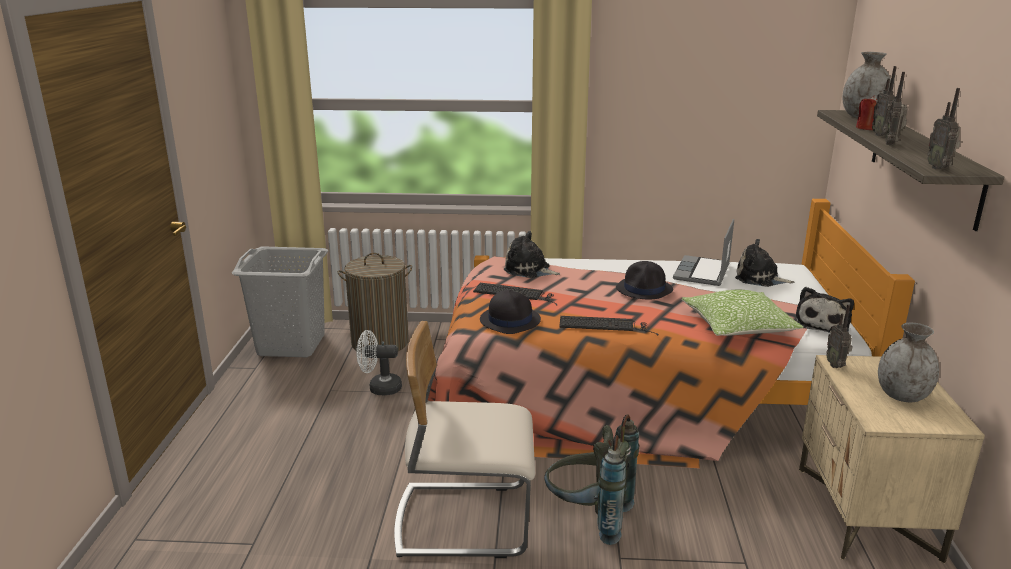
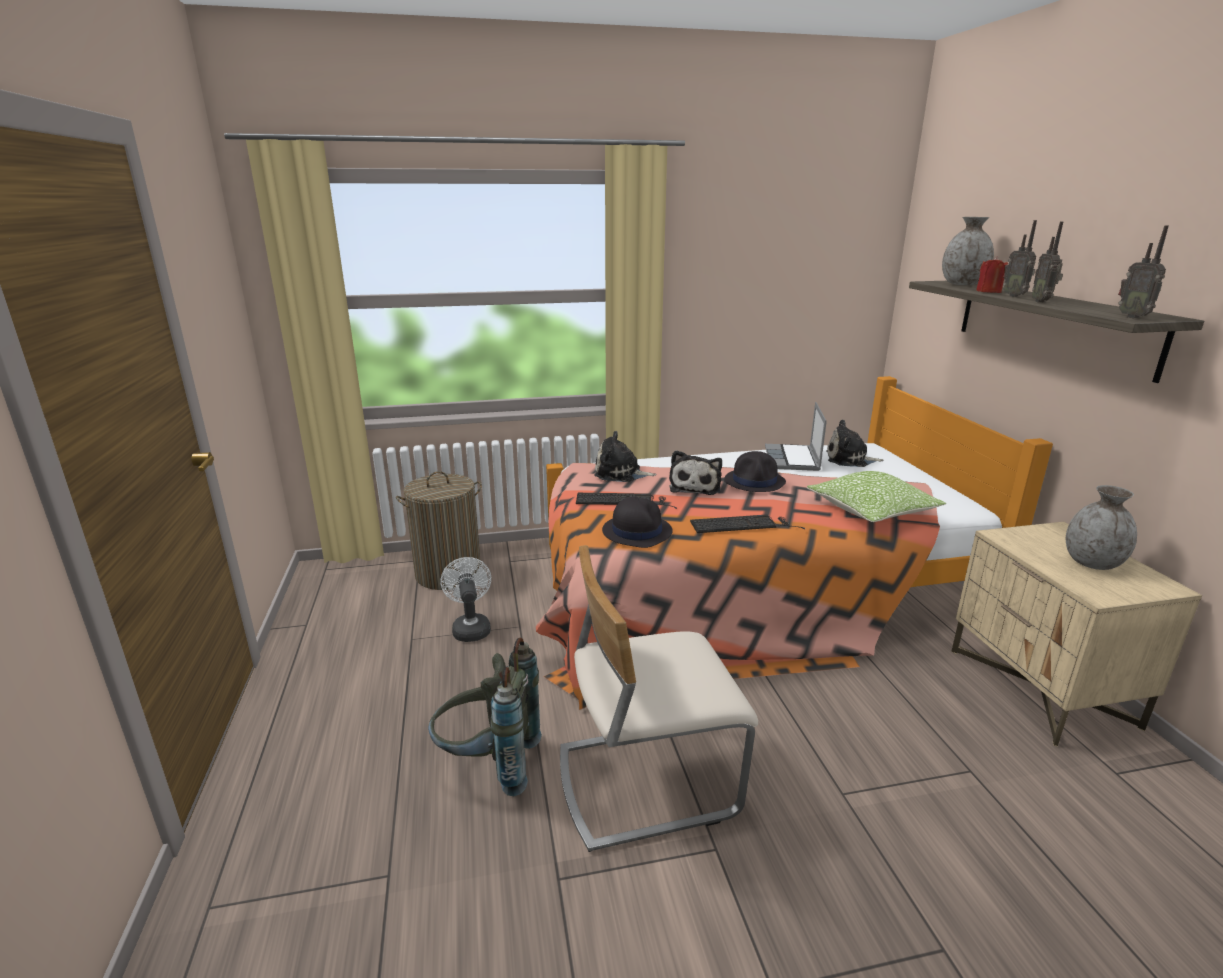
camera: 15 degrees left, 0 degrees up
(291, 345) = (342, 590): grey laundry basket -> none
(379, 388) = (470, 627): white fan -> white fan turned 90 degrees clockwise
(589, 518) = (782, 749): grey backpack -> grey backpack (489, 765)
(822, 324) = (942, 498): plush toy -> plush toy (695, 486)
(836, 365) = (1004, 539): radio -> none

